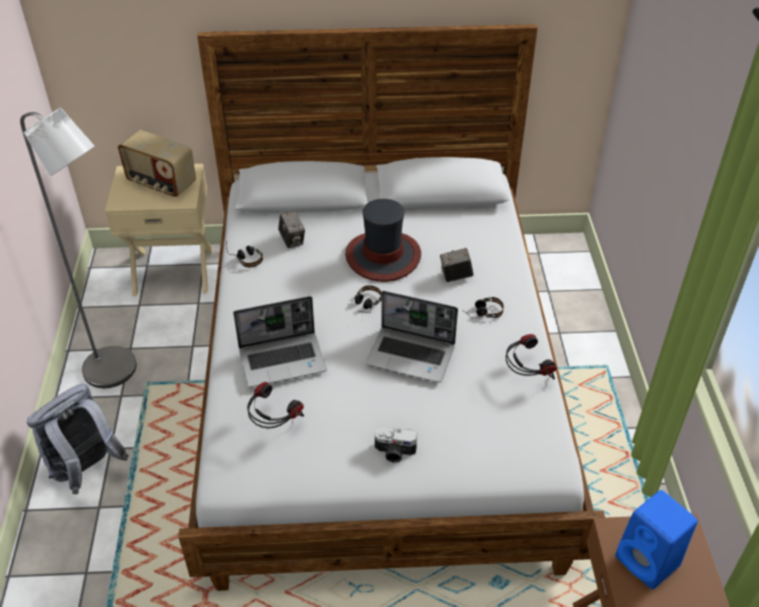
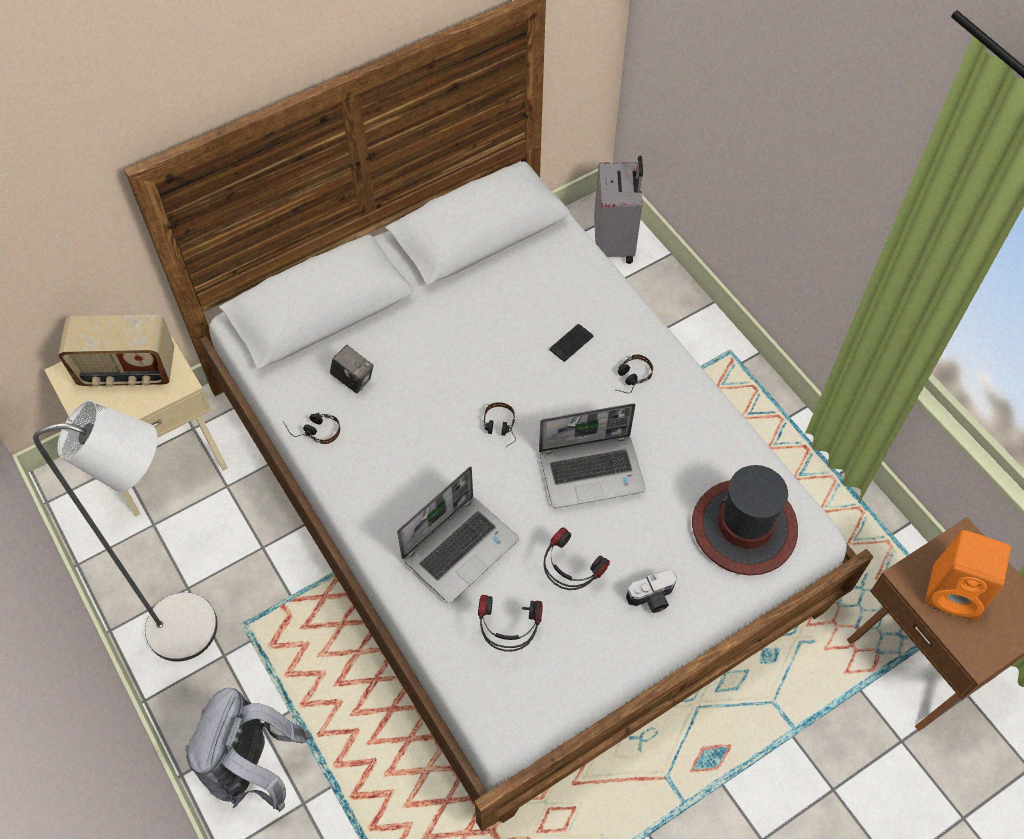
camera: 30 degrees left, 15 degrees up
(383, 256) = (474, 353): hat -> hat (744, 528)
(455, 276) = (571, 343): camera -> phone
(526, 375) = (720, 436): headphones -> headphones (570, 575)
(563, 268) = (615, 243): none -> grey suitcase
(649, 562) = (956, 593): blue speaker -> orange speaker

